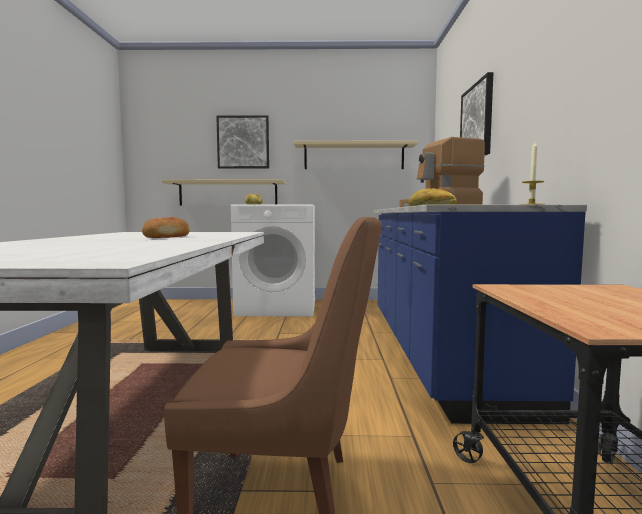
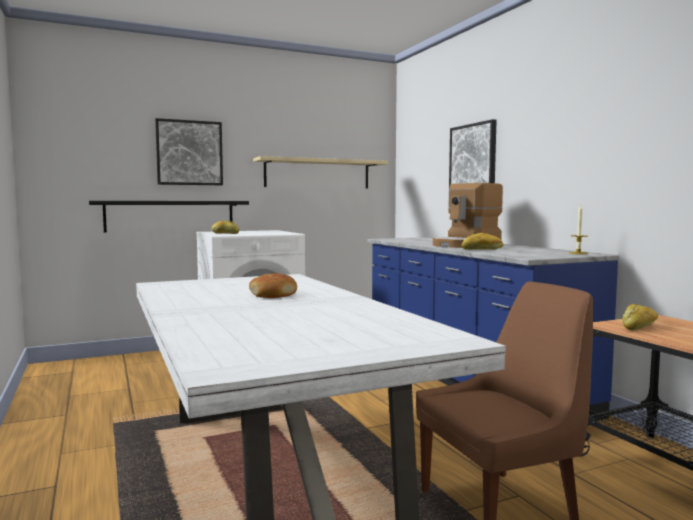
camera: 25 degrees left, 0 degrees up
(228, 193) = (170, 216): beige shelf -> black shelf
(548, 293) = (639, 327): none -> bread

